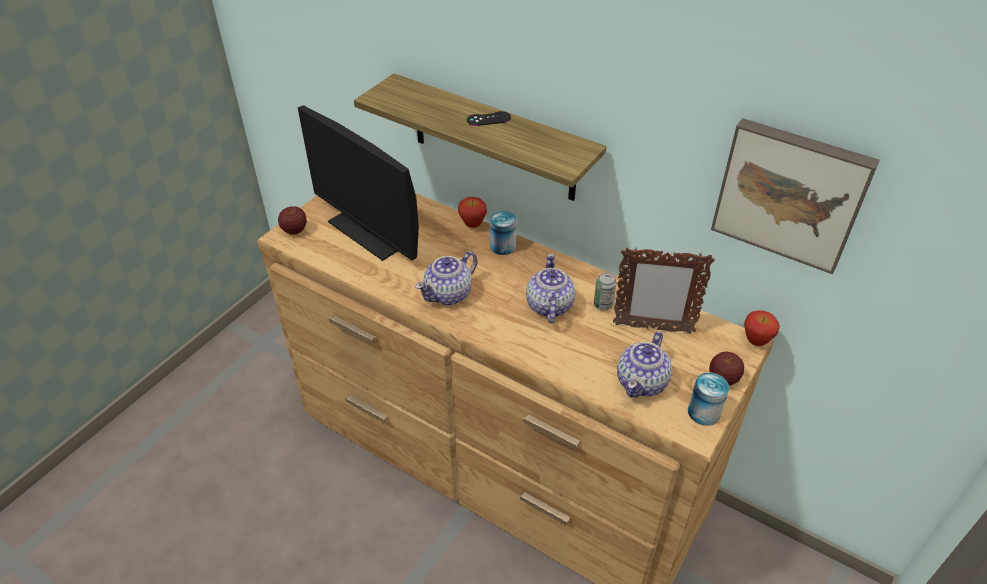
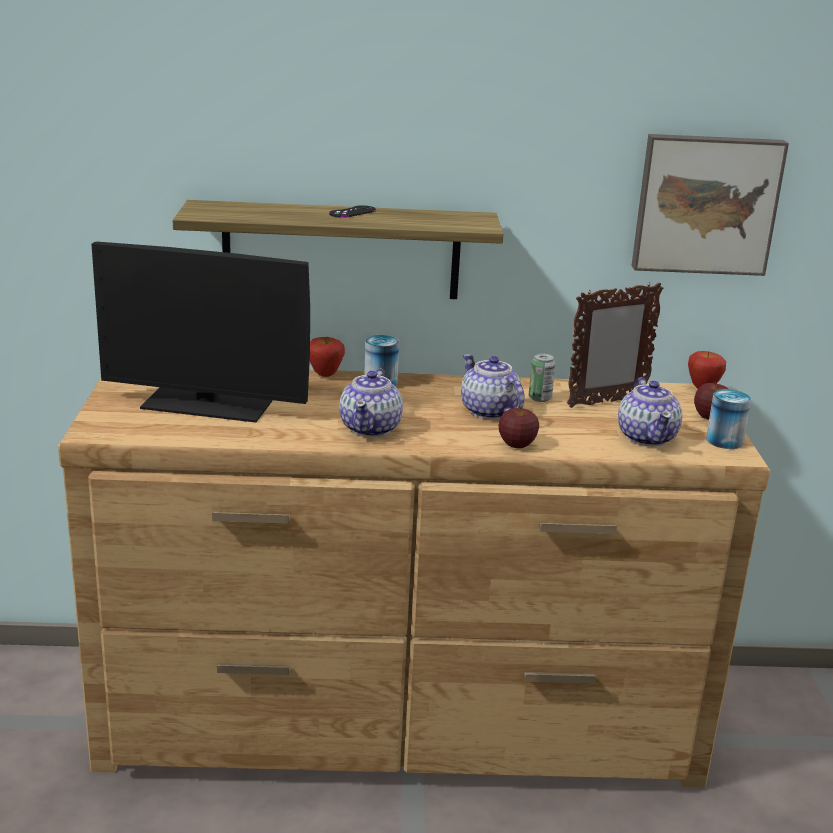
camera: 35 degrees left, 20 degrees down
(294, 230) = (104, 424): apple -> apple (516, 445)

